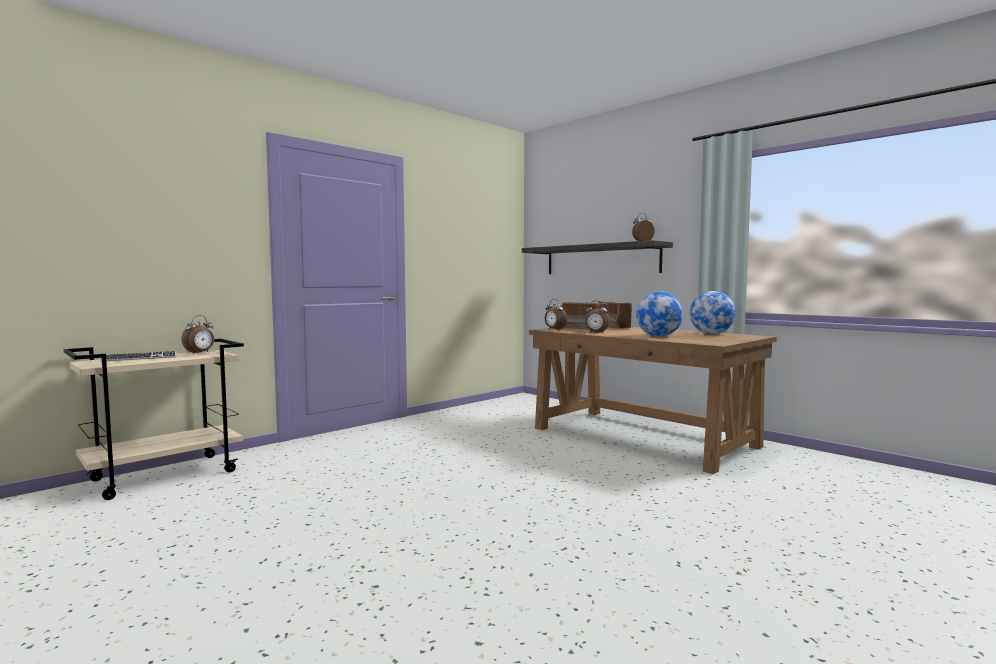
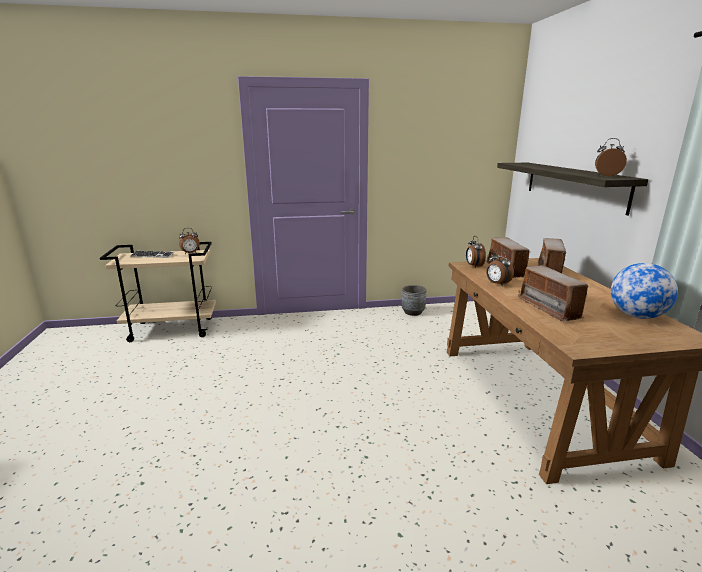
camera: 35 degrees right, 15 degrees up
(461, 411) = (413, 312): none -> grey planter
(658, 336) = (549, 308): globe -> radio

